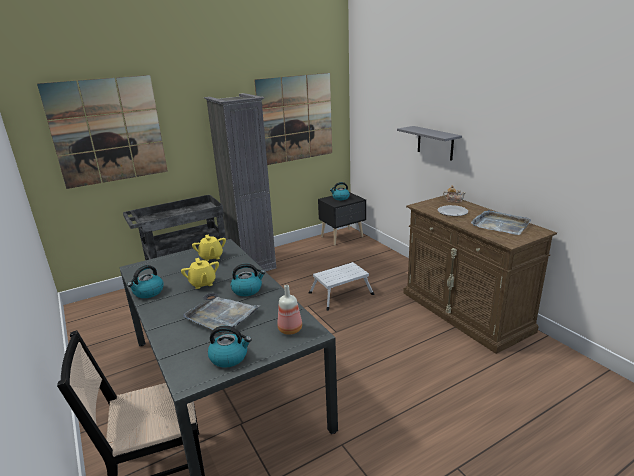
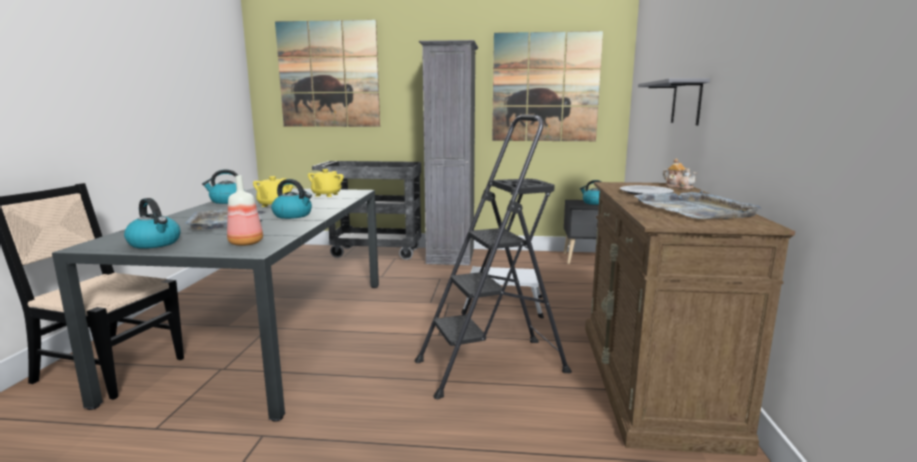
camera: 35 degrees right, 10 degrees down
(392, 338) = (493, 366): none -> step ladder

